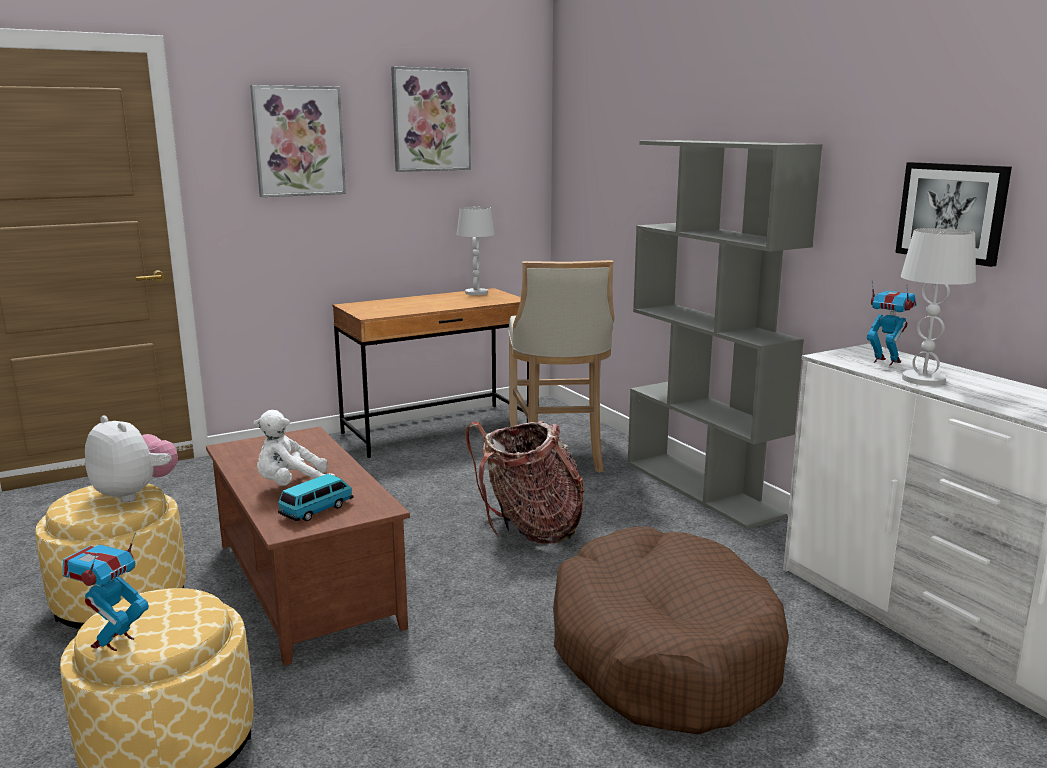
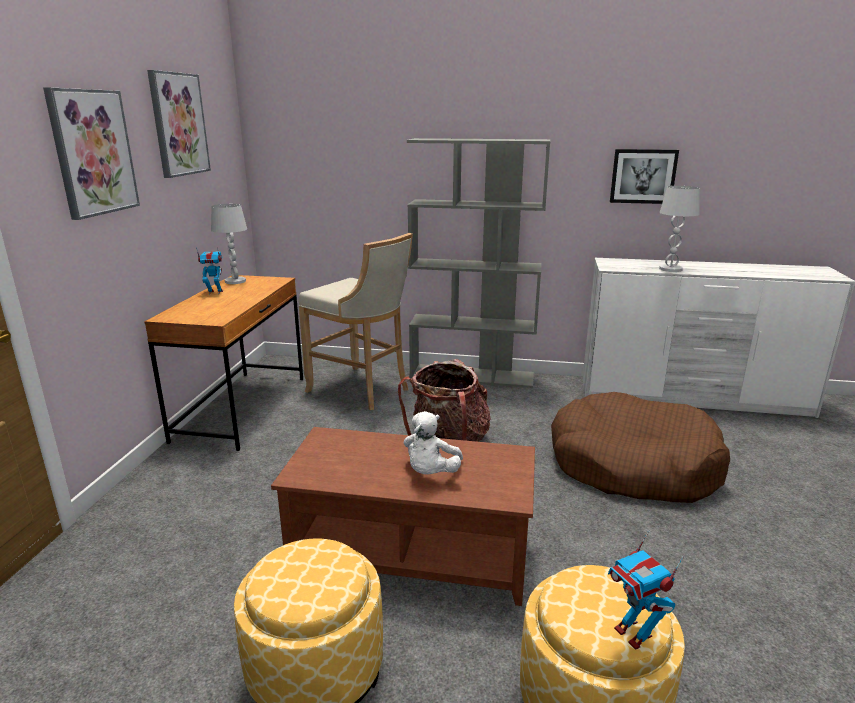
camera: 50 degrees left, 5 degrees up
(135, 493) = (320, 553): plush toy -> none
(317, 510) = (491, 476): toy car -> none
(885, 361) = (632, 264): toy robot -> toy robot (215, 292)

